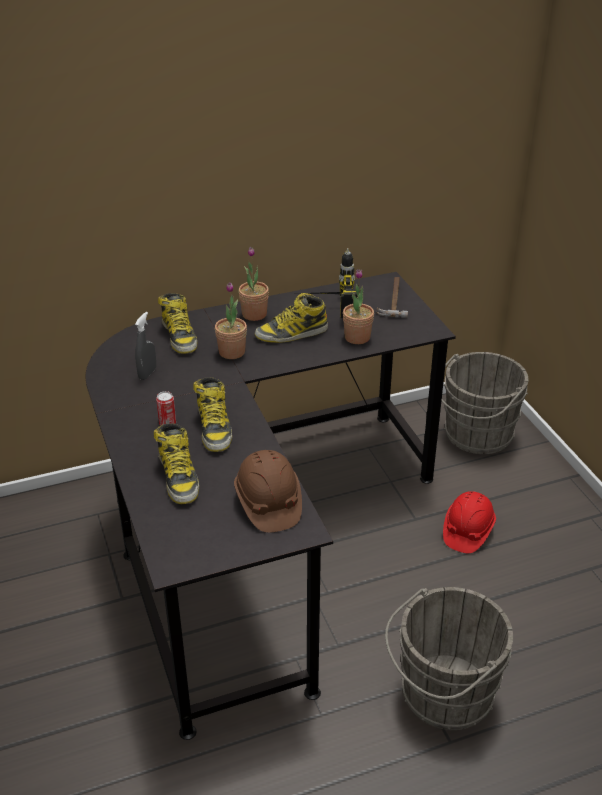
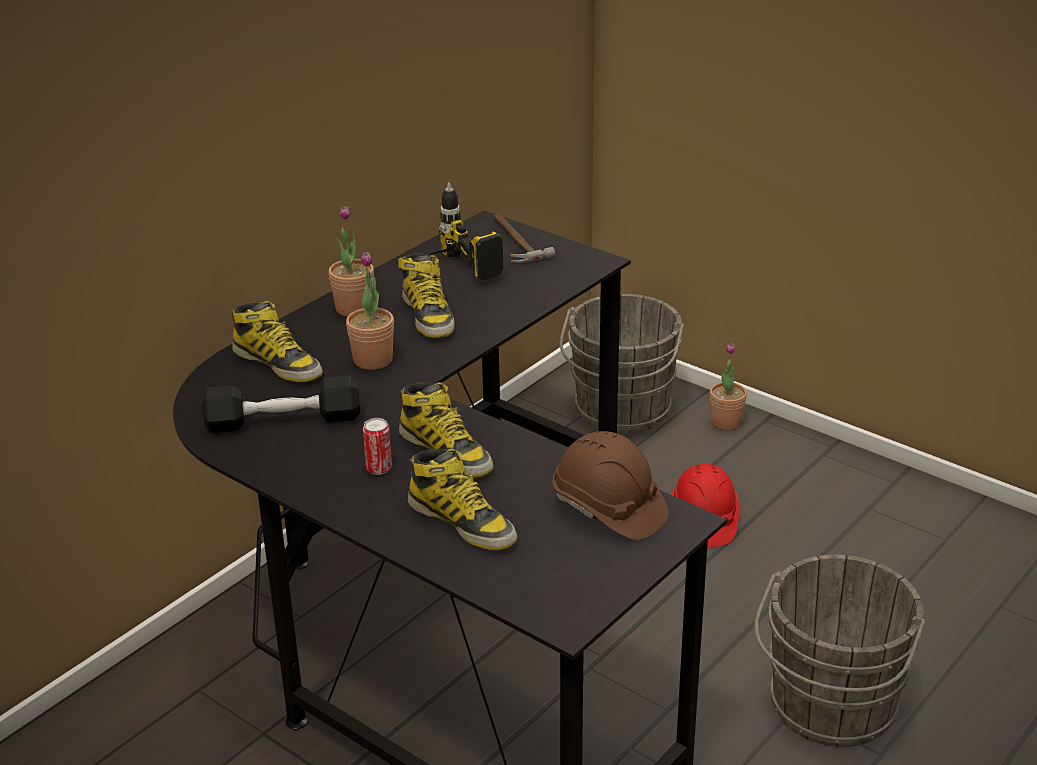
camera: 30 degrees left, 5 degrees down
(147, 373) = (283, 420): grey spray bottle -> black dumbbell
(291, 333) = (428, 315): boot -> boot turned 60 degrees counterclockwise
(357, 337) = (516, 295): potted plant -> potted plant (726, 422)

